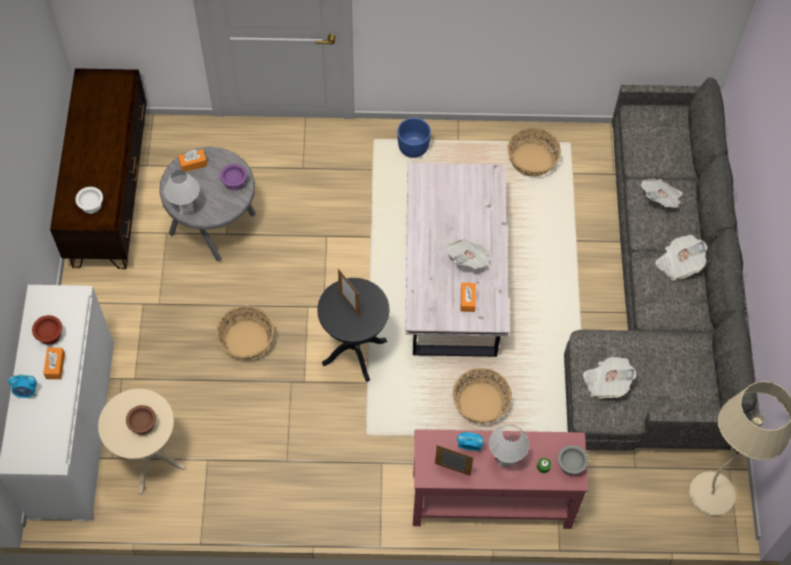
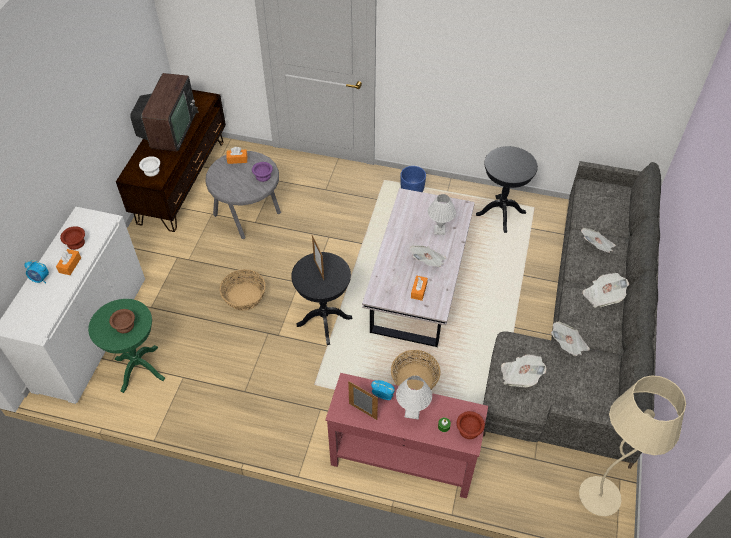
camera: 15 degrees right, 10 degrees down
(92, 139) = (170, 130): none -> television
(150, 461) = (139, 368): beige side table -> green side table
(186, 208) = (221, 187): white table lamp -> white table lamp (440, 230)
(531, 160) = (501, 213): basket -> black side table
(571, 465) = (469, 431): grey bowl -> brown bowl
(651, 334) = (568, 345): none -> newspaper

